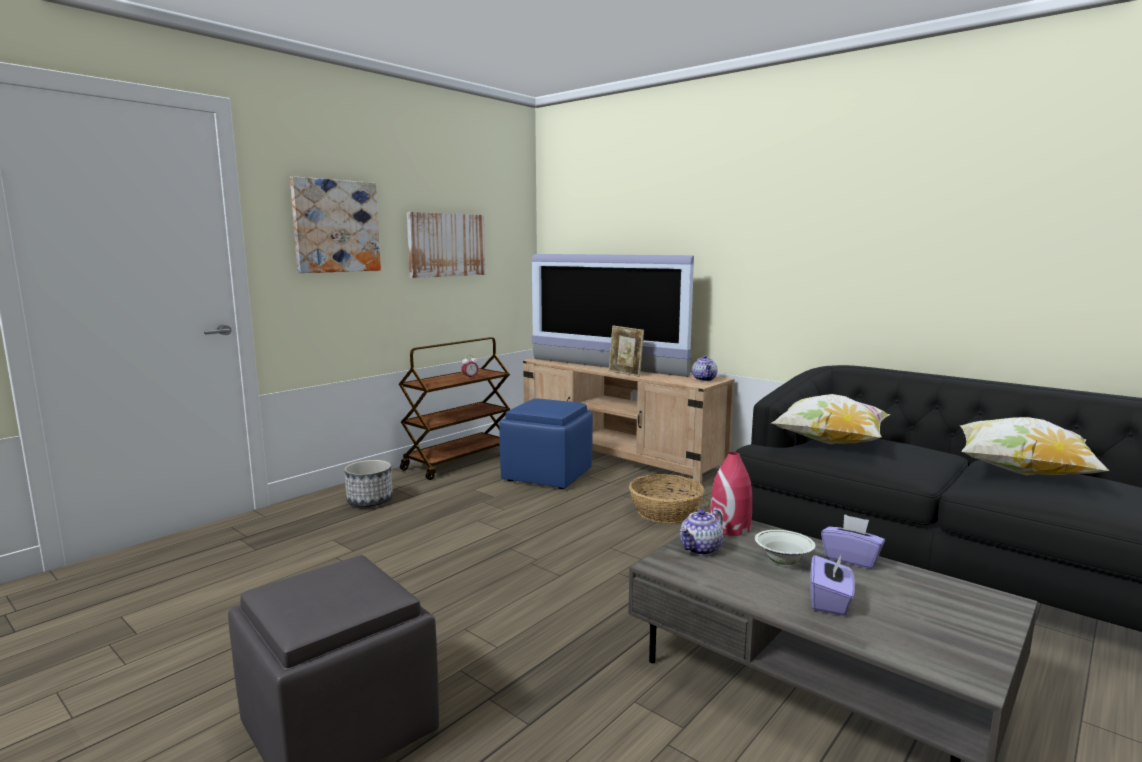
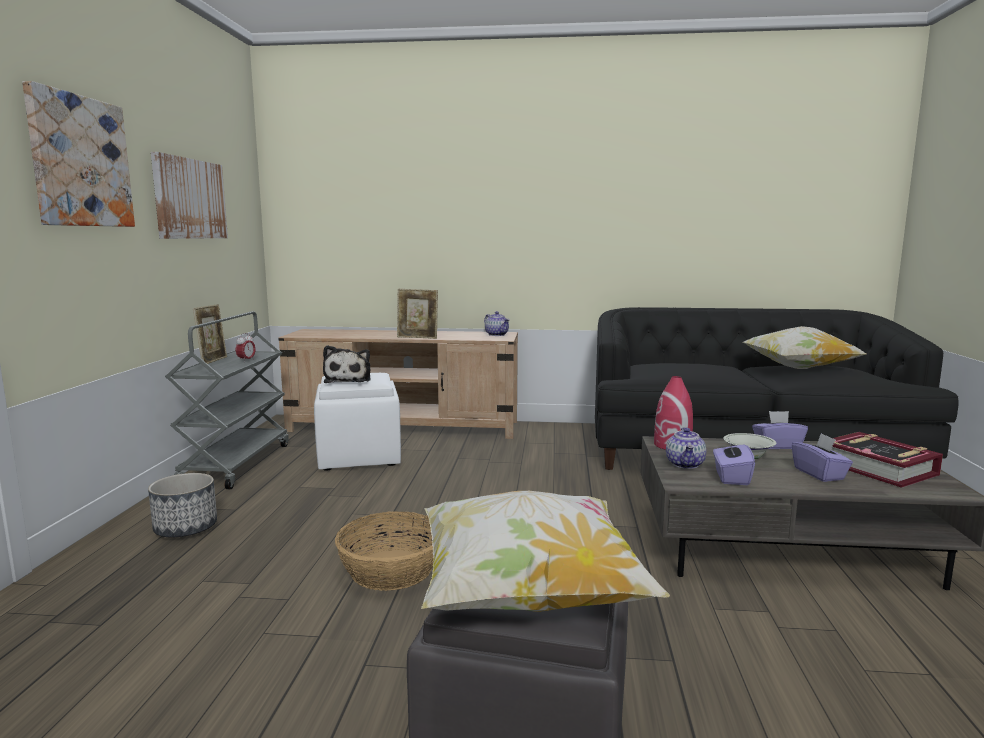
camera: 35 degrees left, 0 degrees up
(449, 375) = (213, 361): none -> picture frame
(458, 461) = (236, 464): brown cart -> grey cart
(538, 405) = (348, 379): none -> plush toy
(548, 475) = (360, 456): blue ottoman -> white ottoman
(605, 367) = (384, 335): television -> none
(665, 512) = (514, 462): basket -> basket (391, 569)
(719, 575) = (731, 477): none -> purple tissue box
(830, 443) = (662, 369): pillow -> pillow (529, 595)
(927, 619) = (878, 468): none -> book

